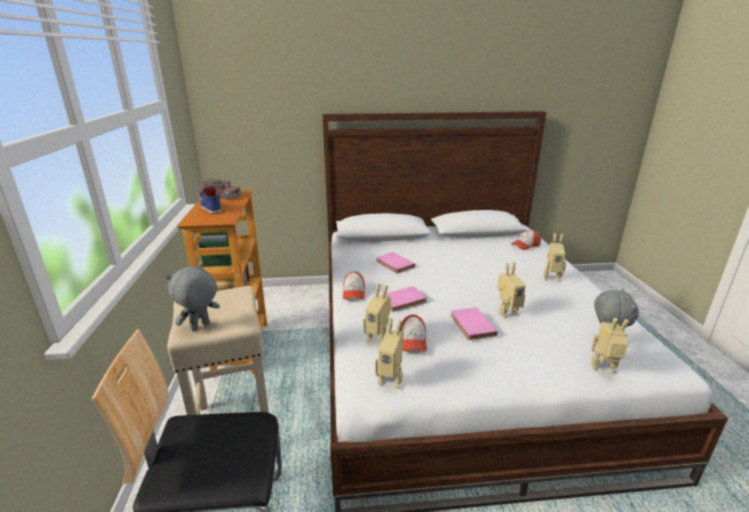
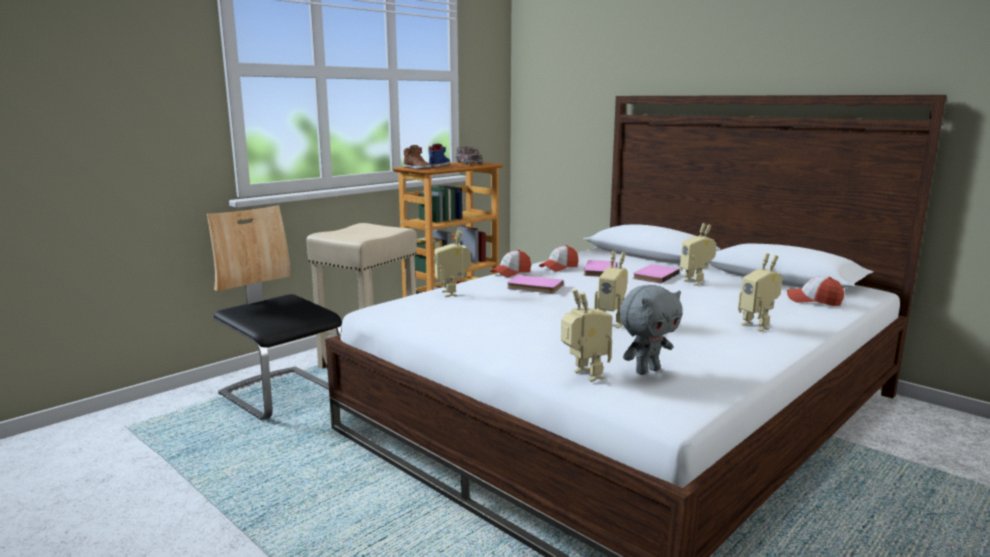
camera: 50 degrees right, 10 degrees down
(200, 327) = (337, 234): grey plush toy -> none
(208, 219) = (417, 168): none -> brown shoe
(391, 379) = (405, 310): toy robot -> toy robot (696, 282)
(413, 341) = (471, 301): cap -> cap (559, 267)
(470, 325) = (545, 313): pink book -> pink book (654, 276)

